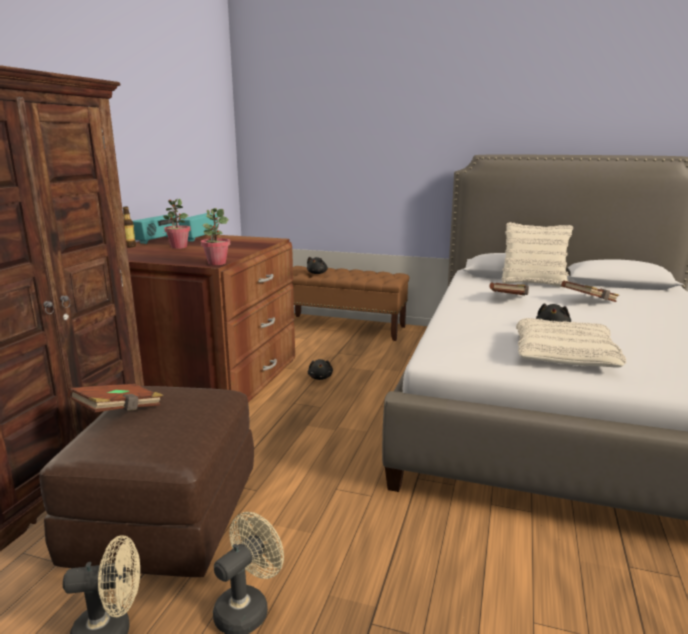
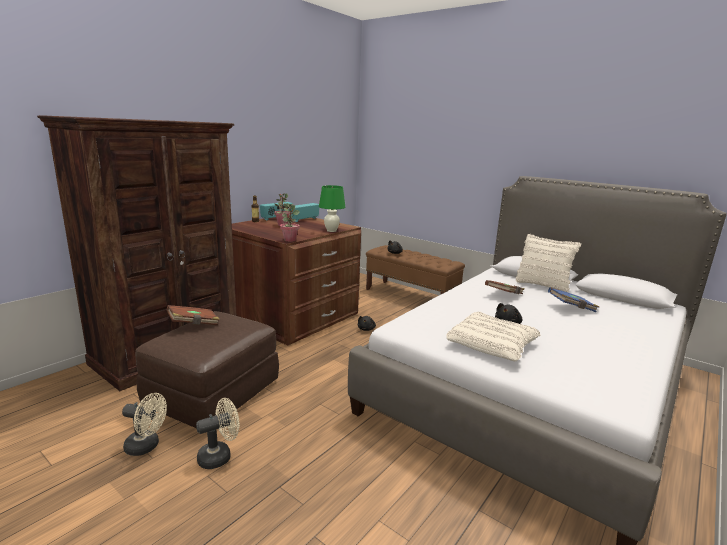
camera: 20 degrees right, 0 degrees up
(258, 246) = (331, 230): none -> green table lamp
(589, 302) = (571, 308): brown book -> blue book

